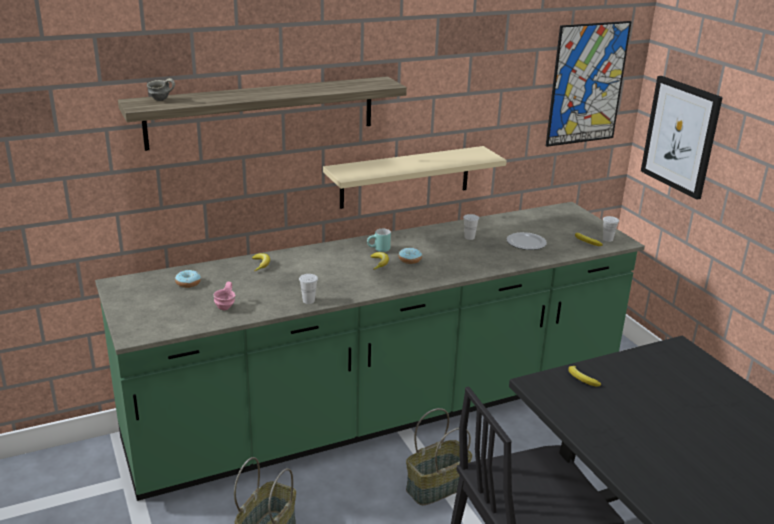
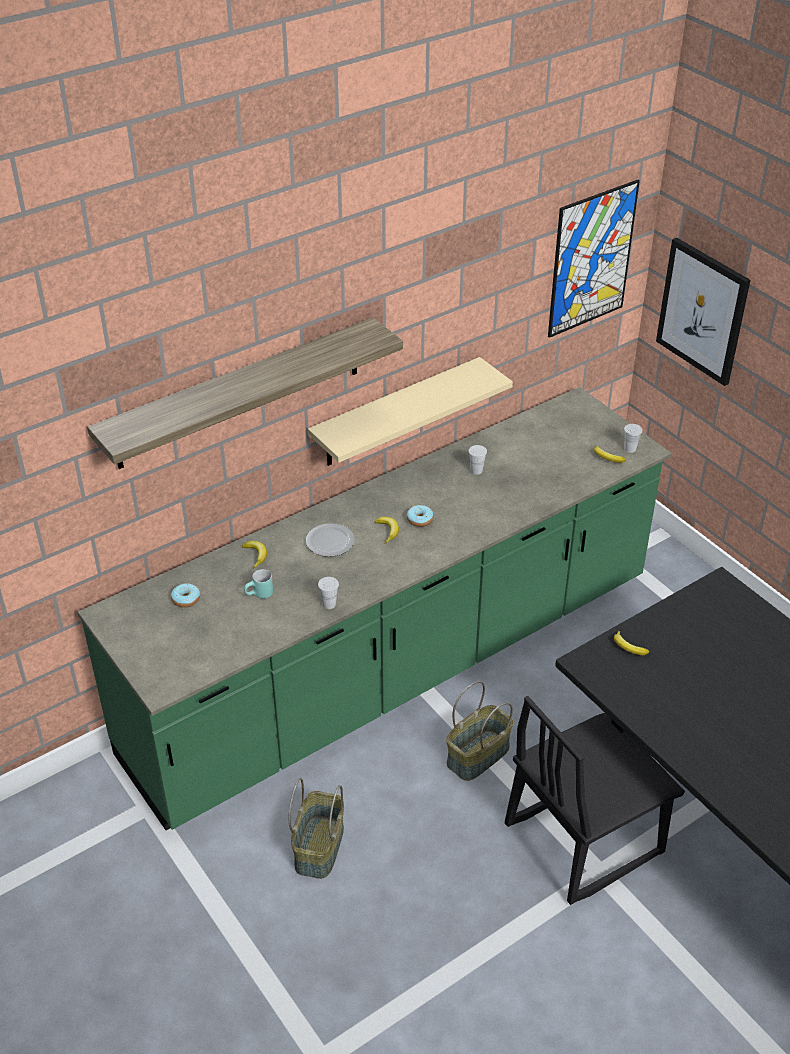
camera: 10 degrees left, 15 degrees up
(161, 100) = (138, 421): grey mug -> none
(226, 307) = (244, 629): pink mug -> none
(379, 250) = (381, 509): turquoise mug -> turquoise mug (259, 595)
(525, 243) = (541, 470): plate -> plate (329, 542)

